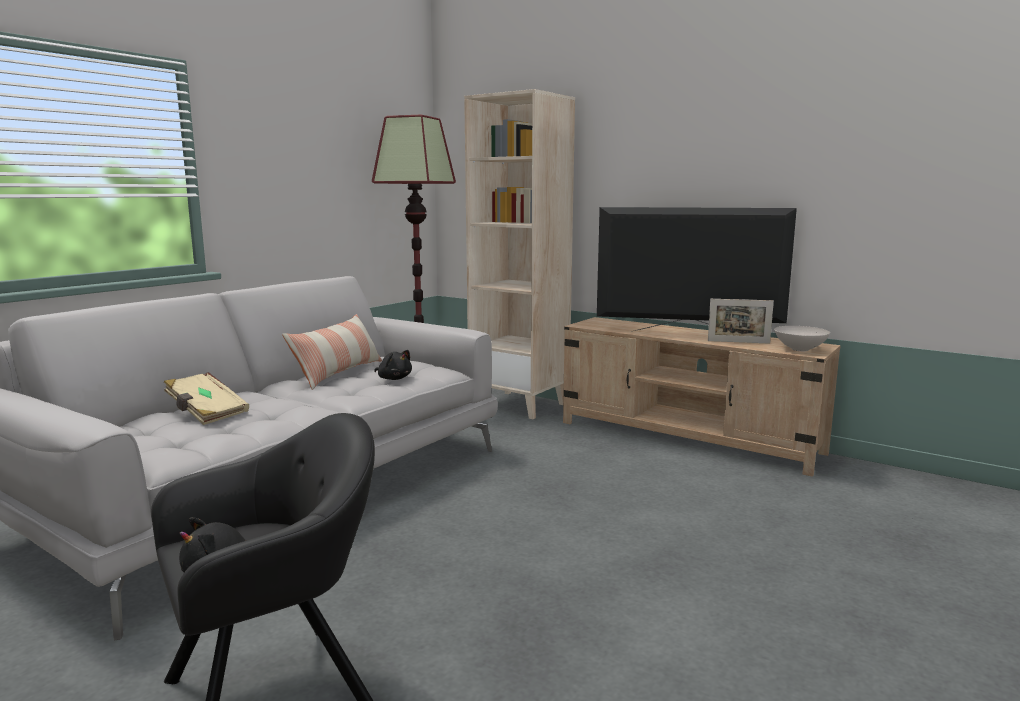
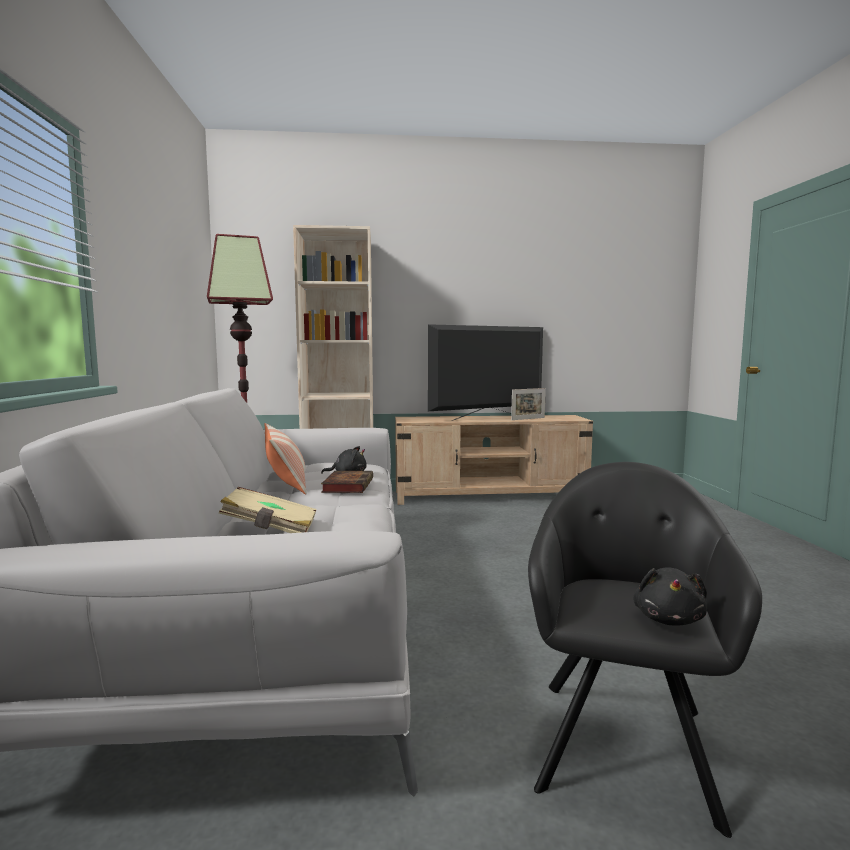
camera: 40 degrees left, 5 degrees down
(357, 388) = (348, 485): none -> book
(800, 349) = (569, 418): white bowl -> none

